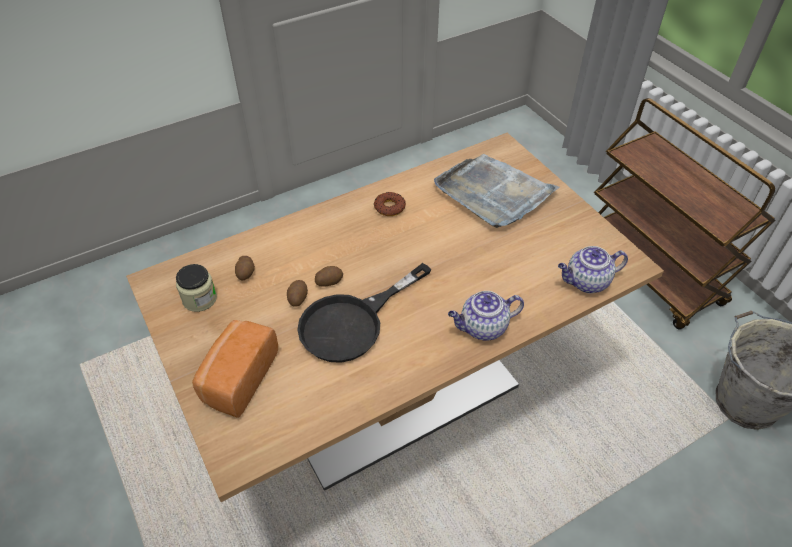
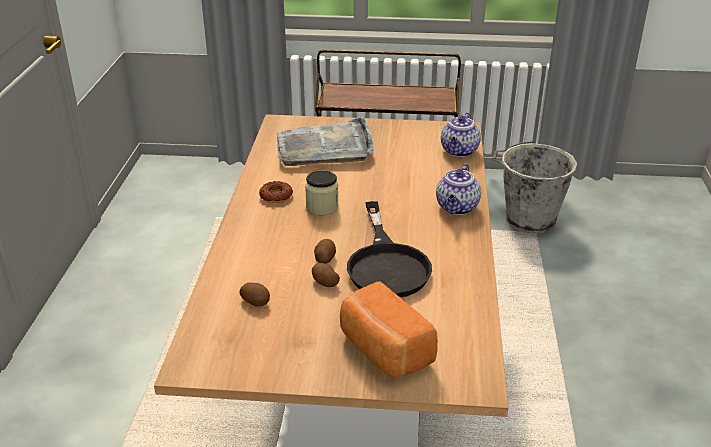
camera: 55 degrees left, 15 degrees down
(200, 299) = (255, 342): jar -> jar (322, 207)

